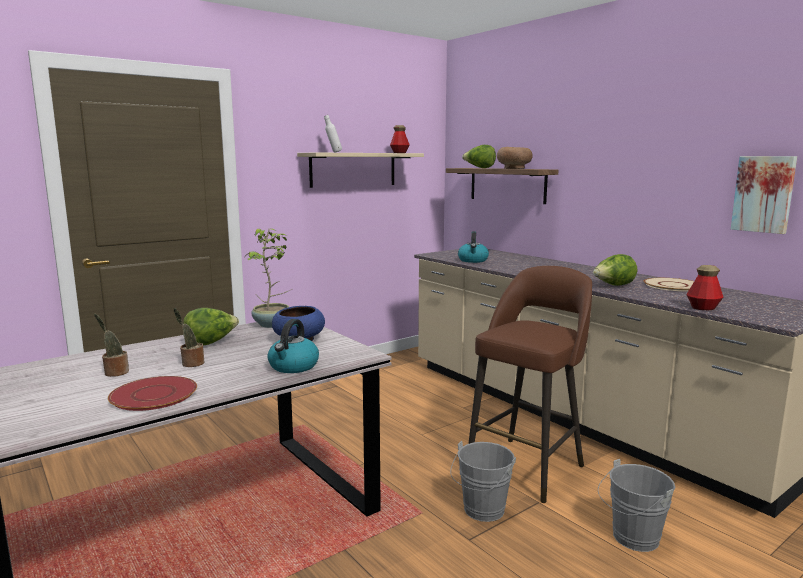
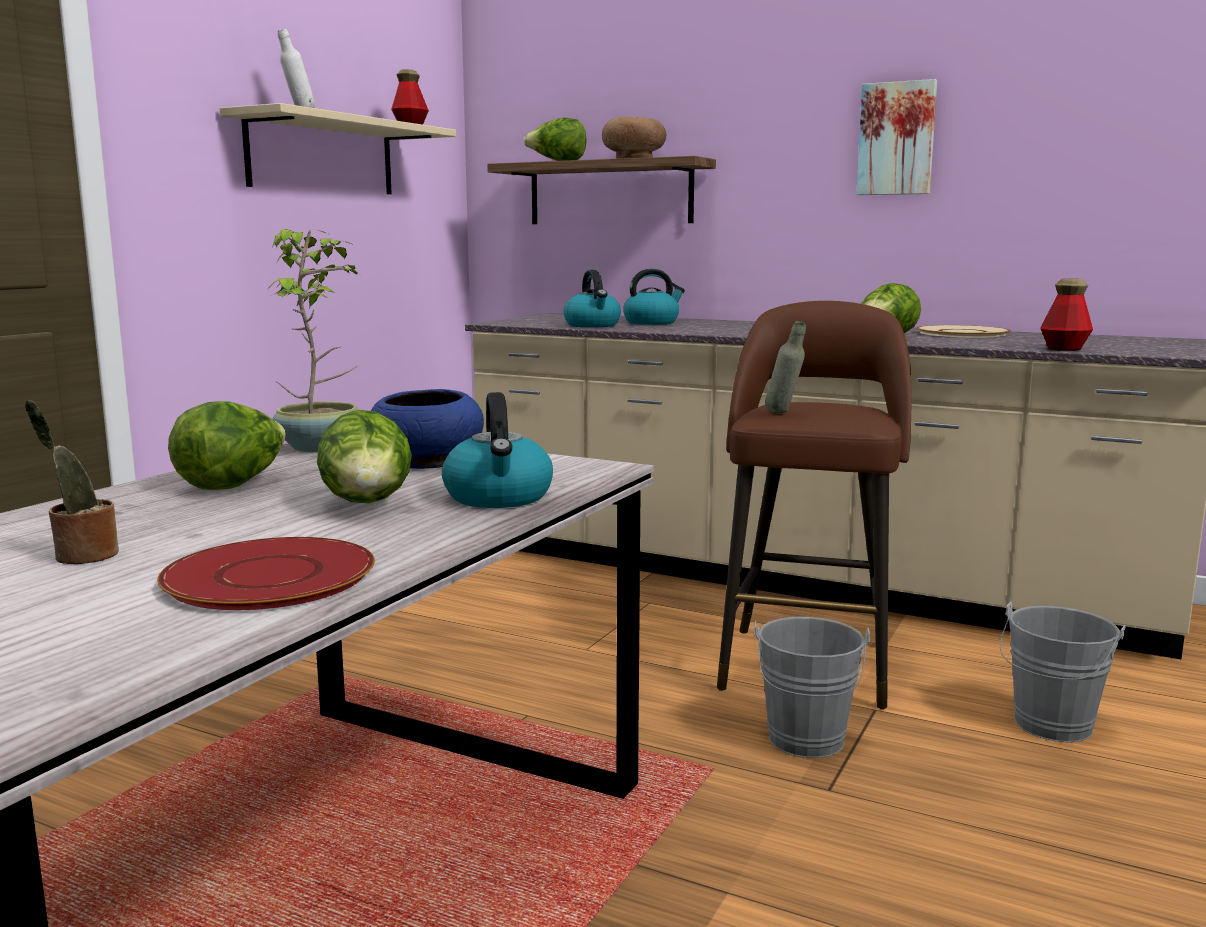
camera: 25 degrees left, 0 degrees up
(191, 363) = (256, 519): potted plant -> none
(239, 362) = (368, 505): none -> lettuce
(507, 330) = (784, 414): none -> grey bottle
(509, 260) = (652, 322): none -> kettle
(764, 194) = (1080, 180): picture -> picture (897, 139)

